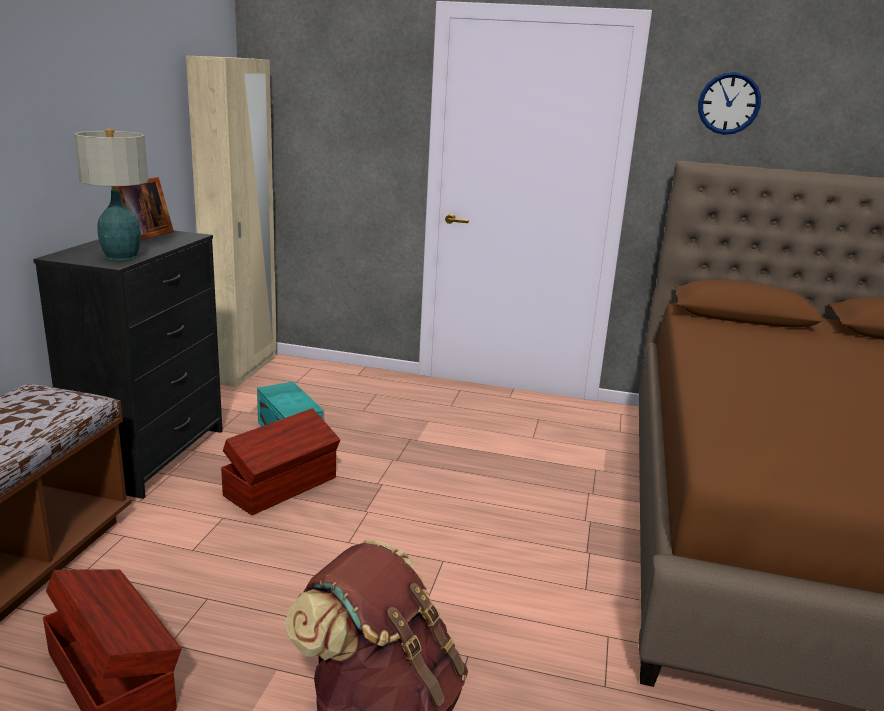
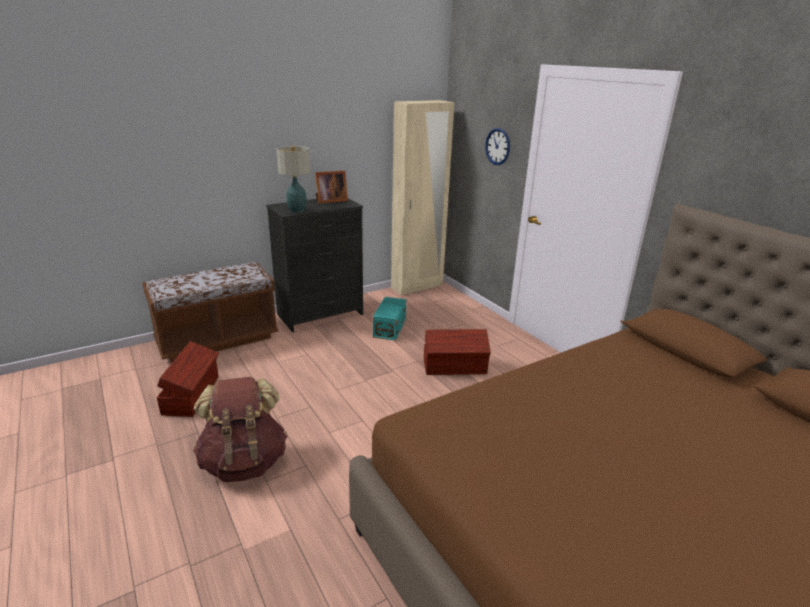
camera: 45 degrees right, 5 degrees up
(283, 487) = (349, 351): brown storage box -> brown storage box (455, 367)
(729, 103) = (736, 158): wall clock -> wall clock (497, 146)

